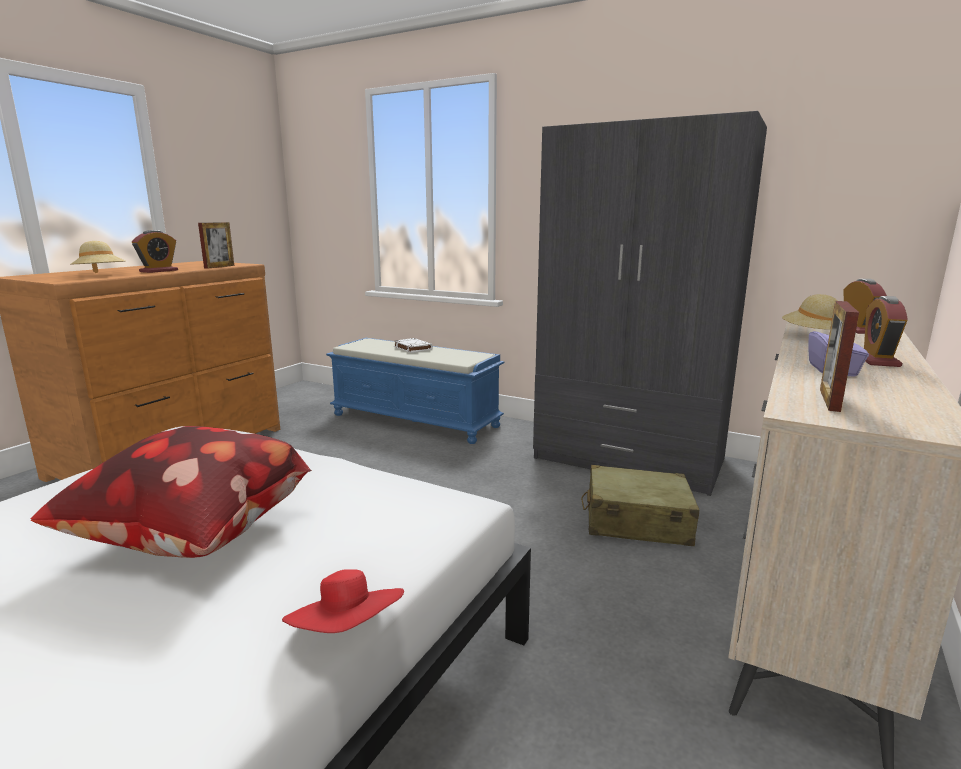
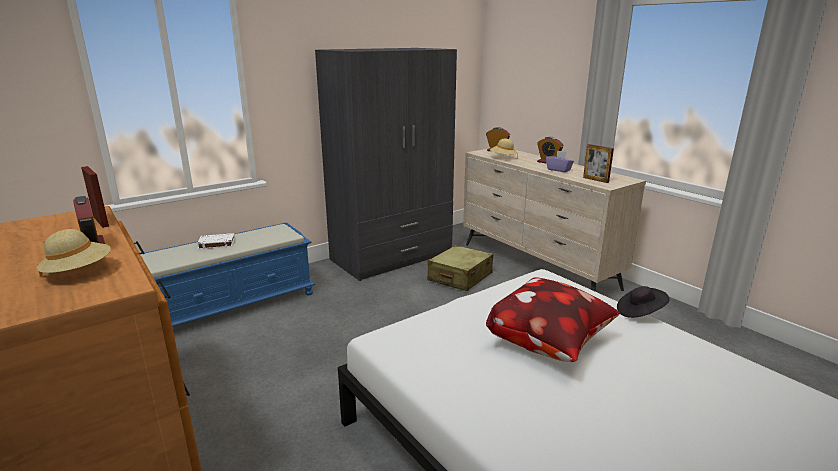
camera: 65 degrees left, 5 degrees up
(348, 633) = (640, 312): red hat -> black hat

